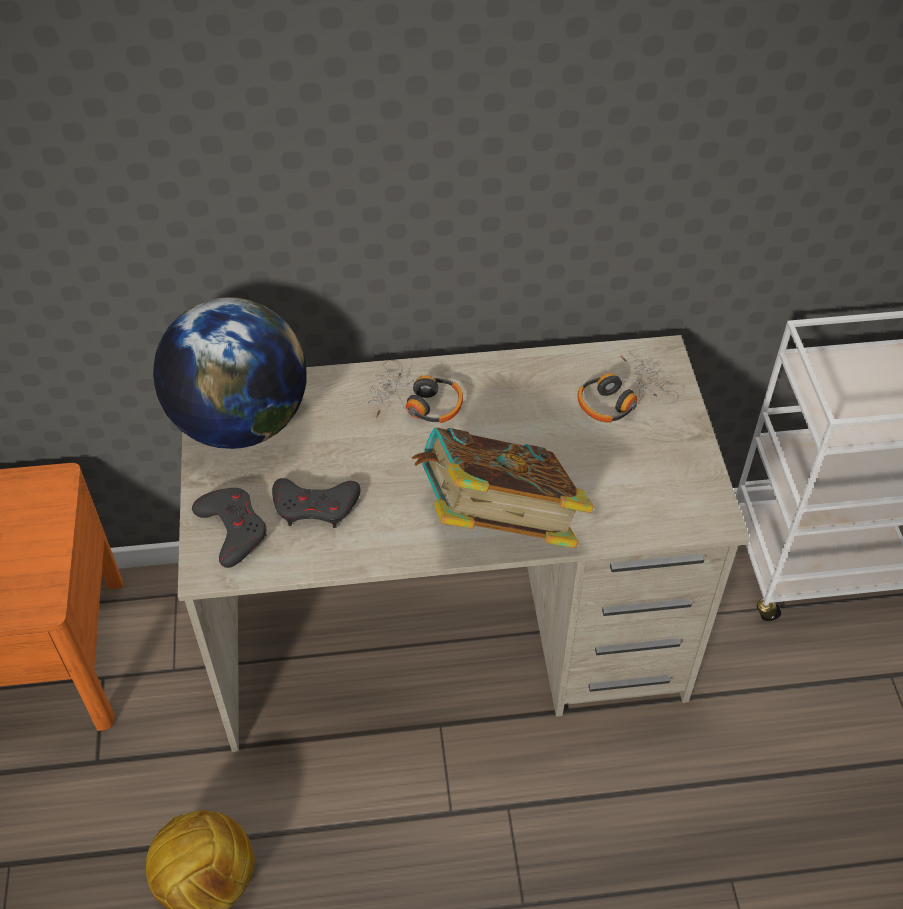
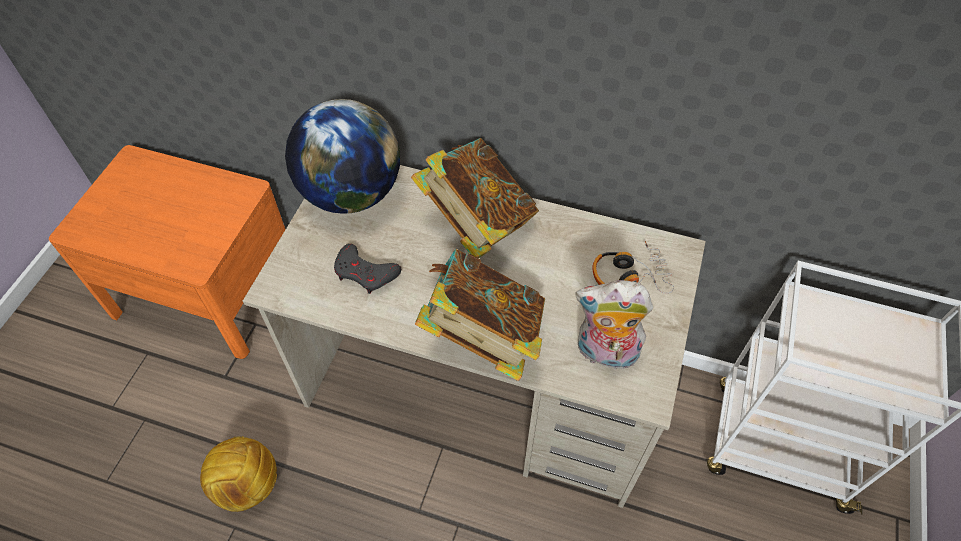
camera: 25 degrees right, 5 degrees up
(232, 529) = (303, 267): grey game controller -> none
(416, 403) = (476, 222): headphones -> book
(642, 490) = (605, 353): none -> plush toy

